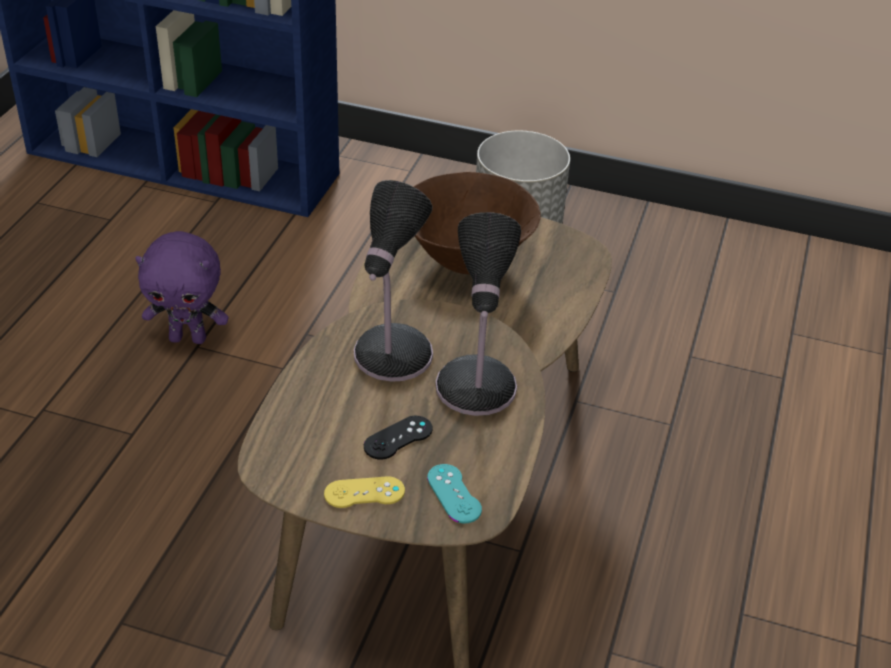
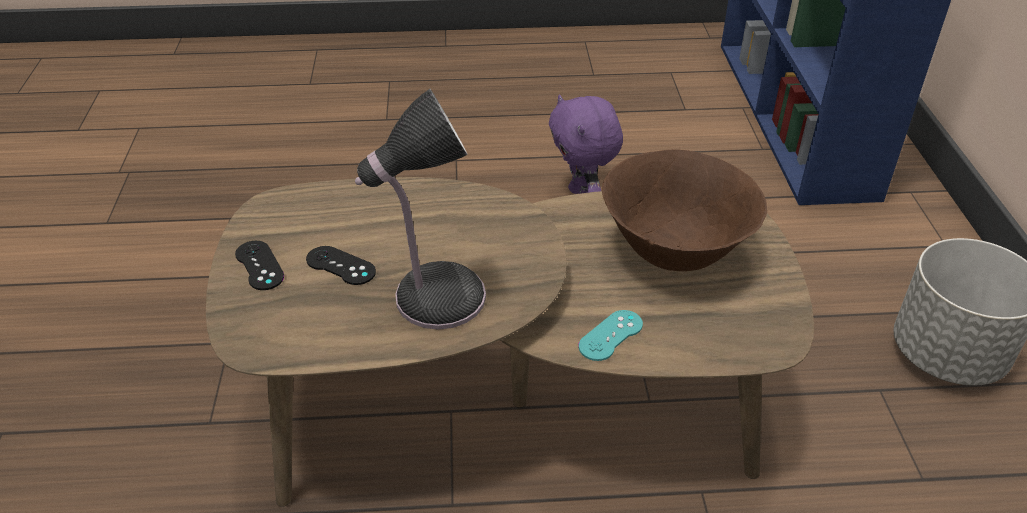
camera: 70 degrees right, 0 degrees up
(364, 493) = (259, 265): yellow game controller -> black game controller
(390, 358) = (451, 230): table lamp -> none
(454, 494) = (277, 322): turquoise game controller -> turquoise game controller (611, 335)

